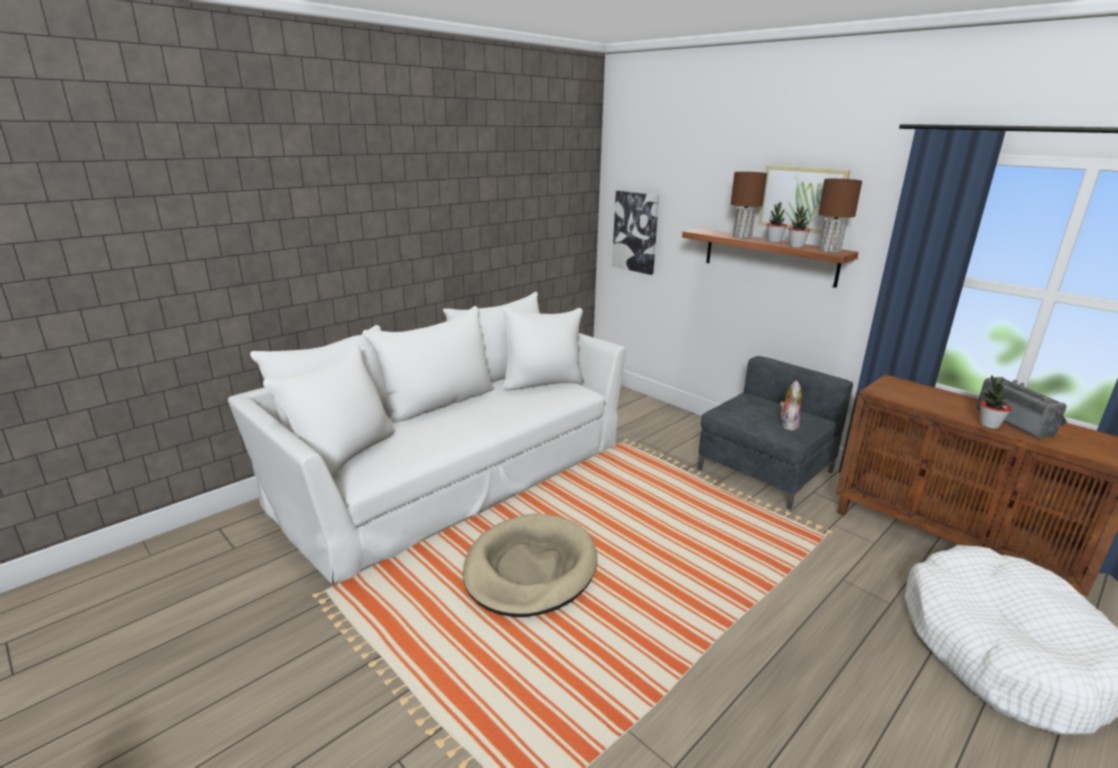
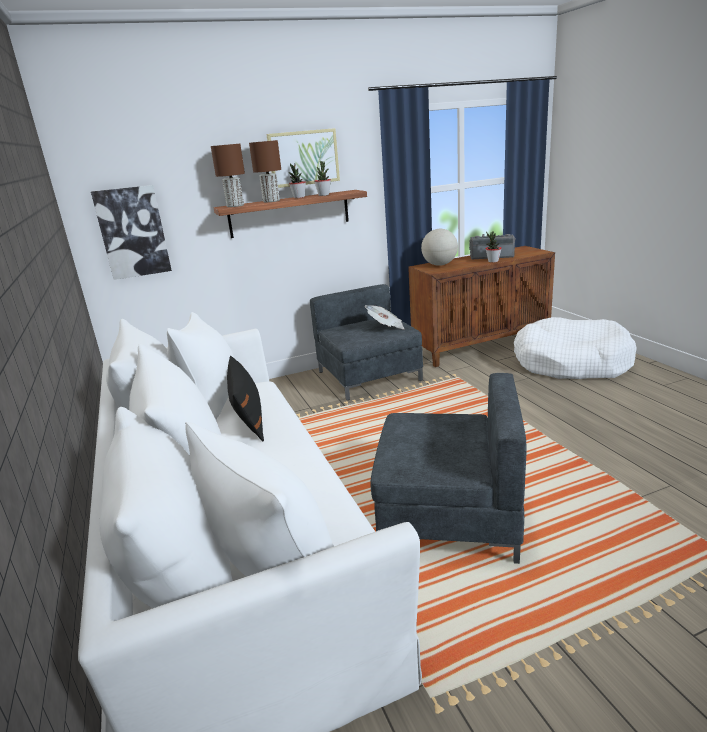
camera: 65 degrees left, 0 degrees up
(525, 400) = (248, 417): none -> black pillow
(530, 569) = (447, 513): beige dog bed -> grey armchair
(787, 424) = (386, 327): plush toy -> newspaper
(830, 251) = (348, 192): brown table lamp -> brown table lamp (235, 205)
(916, 391) = (439, 265): none -> globe

